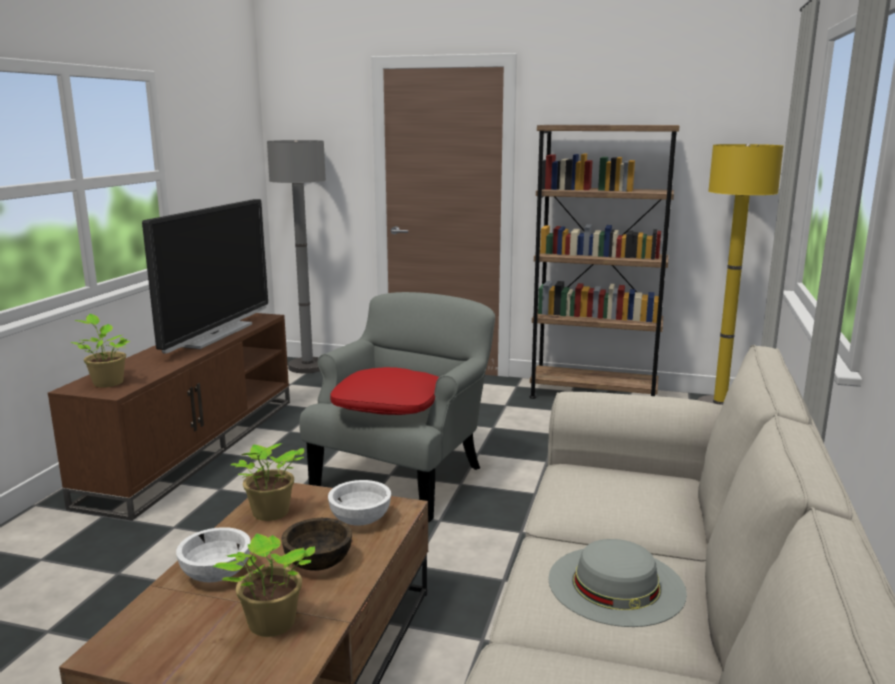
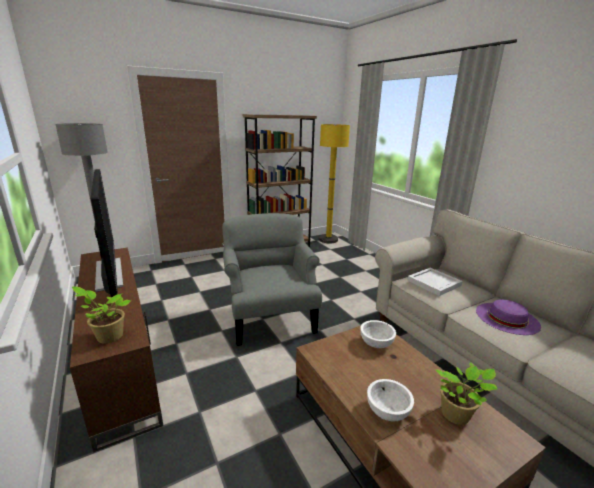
camera: 45 degrees left, 5 degrees up
(270, 514) = (338, 364): potted plant -> none
(318, 563) = (407, 374): brown bowl -> none
(389, 404) = (278, 280): red pillow -> none
(607, 487) = (433, 282): none -> white tray
(616, 584) = (507, 318): grey hat -> purple hat

